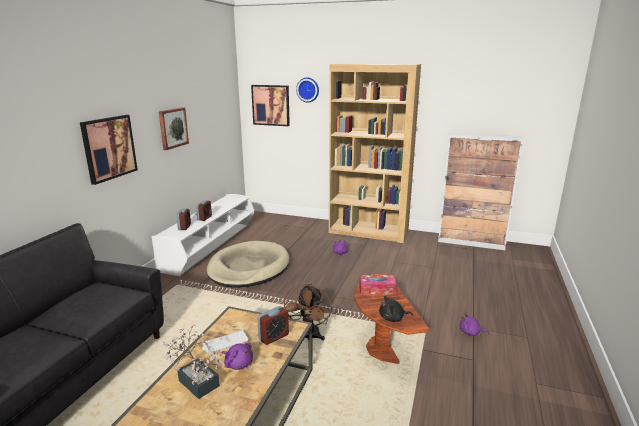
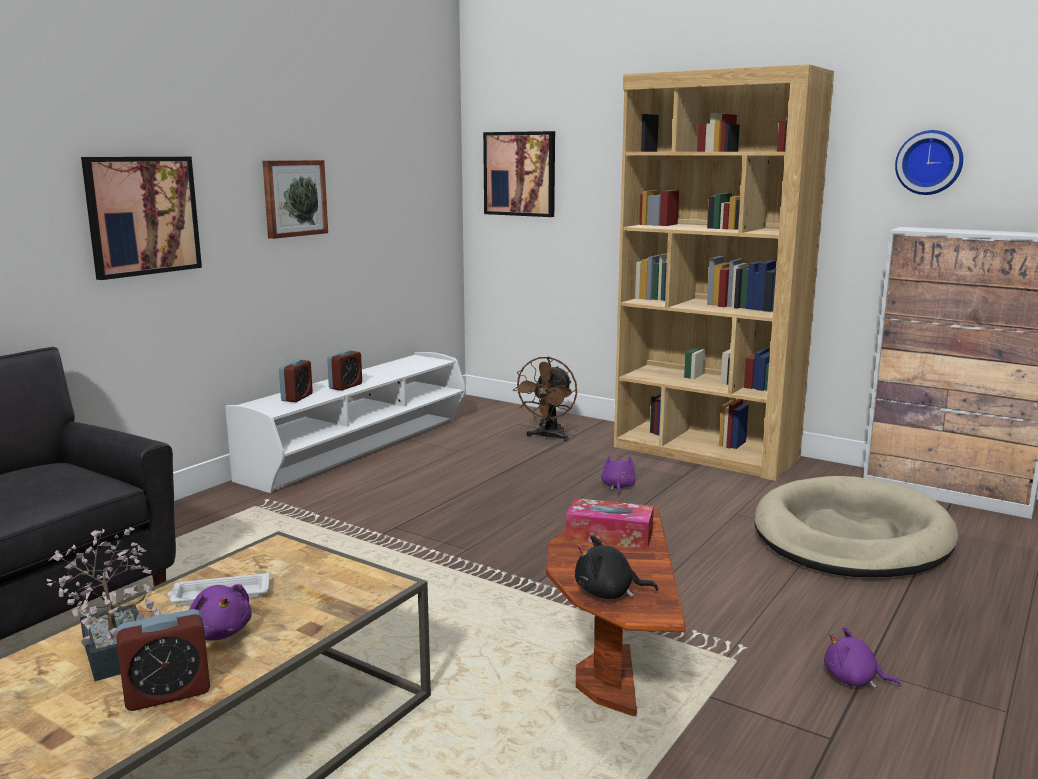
camera: 15 degrees right, 5 degrees down
(248, 268) = (410, 493): beige dog bed -> beige dog bed (851, 536)
(273, 337) = (327, 595): alarm clock -> alarm clock (167, 693)
(308, 89) = (593, 139): wall clock -> wall clock (929, 162)
(308, 337) = (459, 633): brown fan -> brown fan (548, 437)

